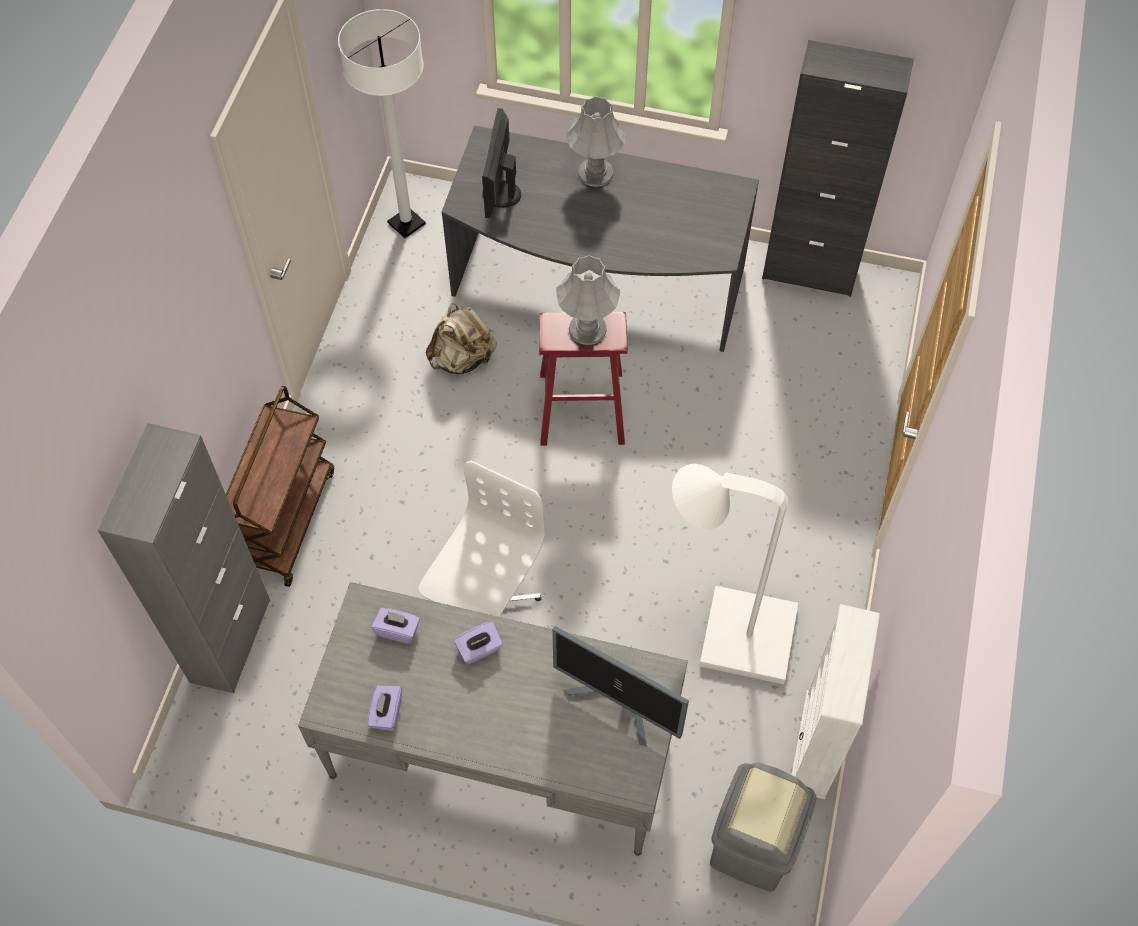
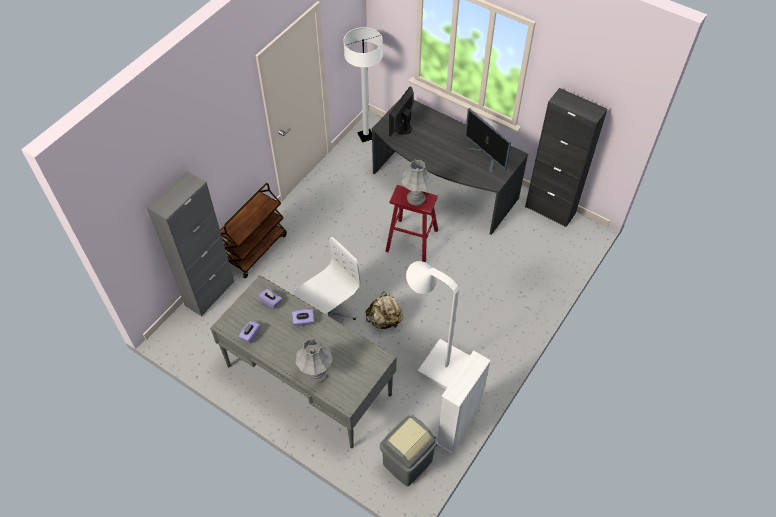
camera: 20 degrees right, 5 degrees down
(463, 358) = (366, 202): beige backpack -> beige backpack (385, 320)
(595, 173) = (450, 130): grey table lamp -> grey table lamp (316, 374)
(619, 704) = (356, 365): monitor -> monitor (486, 157)

